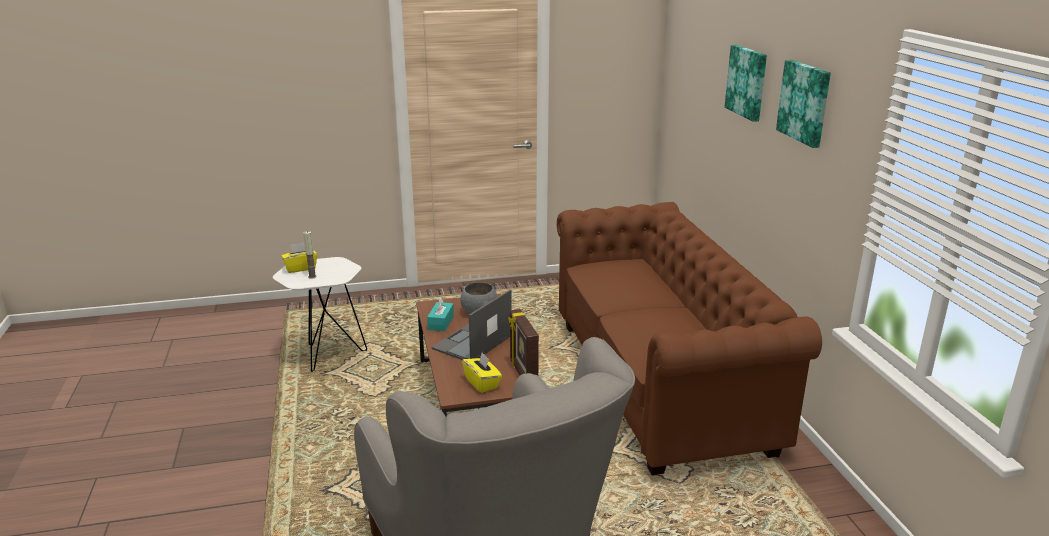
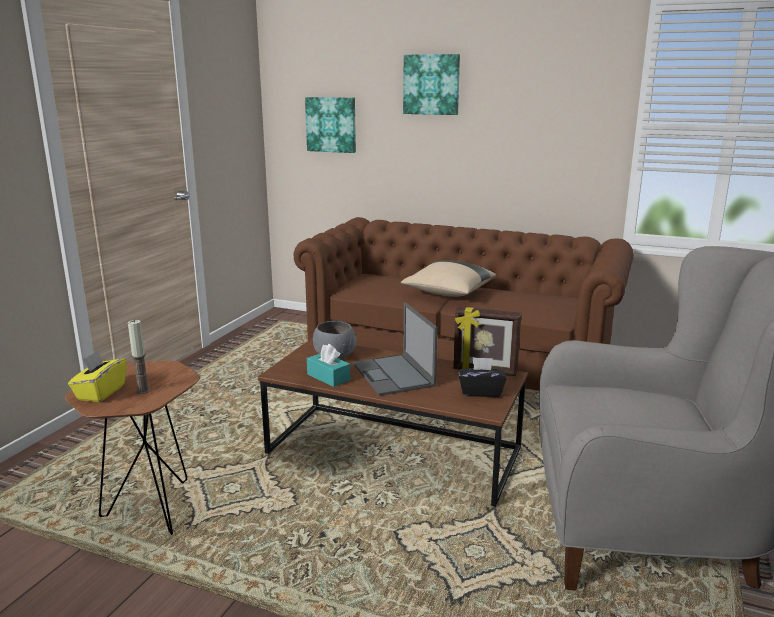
camera: 55 degrees left, 5 degrees down
(327, 356) = (151, 512): white side table -> brown side table
(482, 383) = (481, 392): yellow tissue box -> black tissue box
(640, 304) = (448, 293): none -> beige pillow
(805, 102) = (527, 82): picture -> picture (331, 124)

